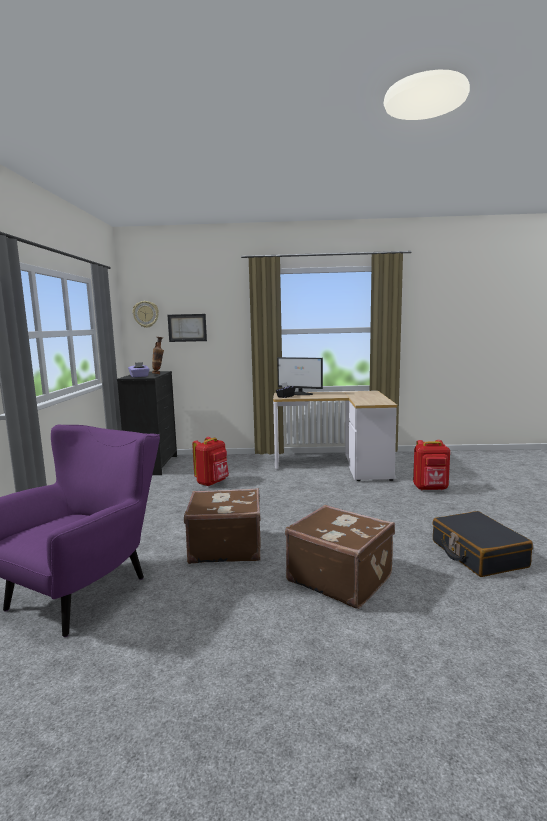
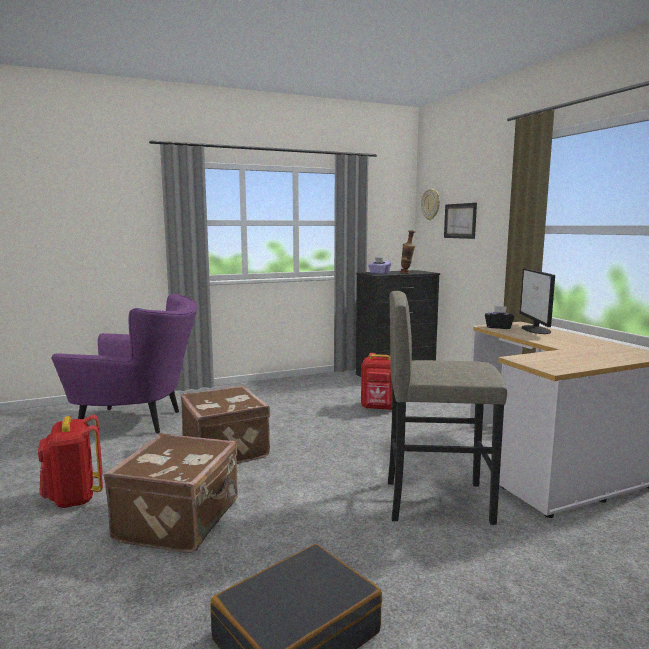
camera: 65 degrees right, 0 degrees up
(363, 497) = (437, 501): none -> grey stool
(430, 489) = (559, 563): red backpack -> red backpack (74, 498)

